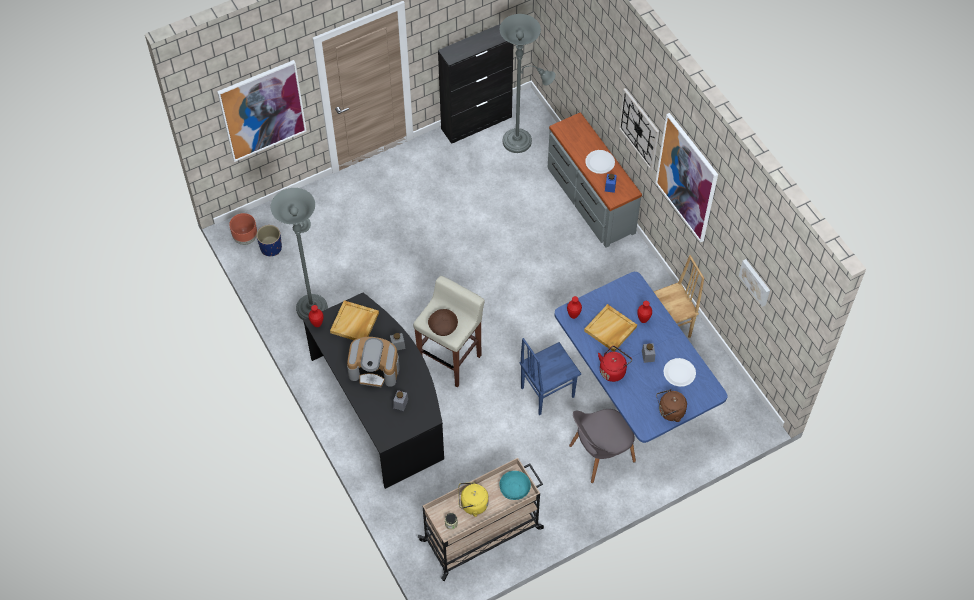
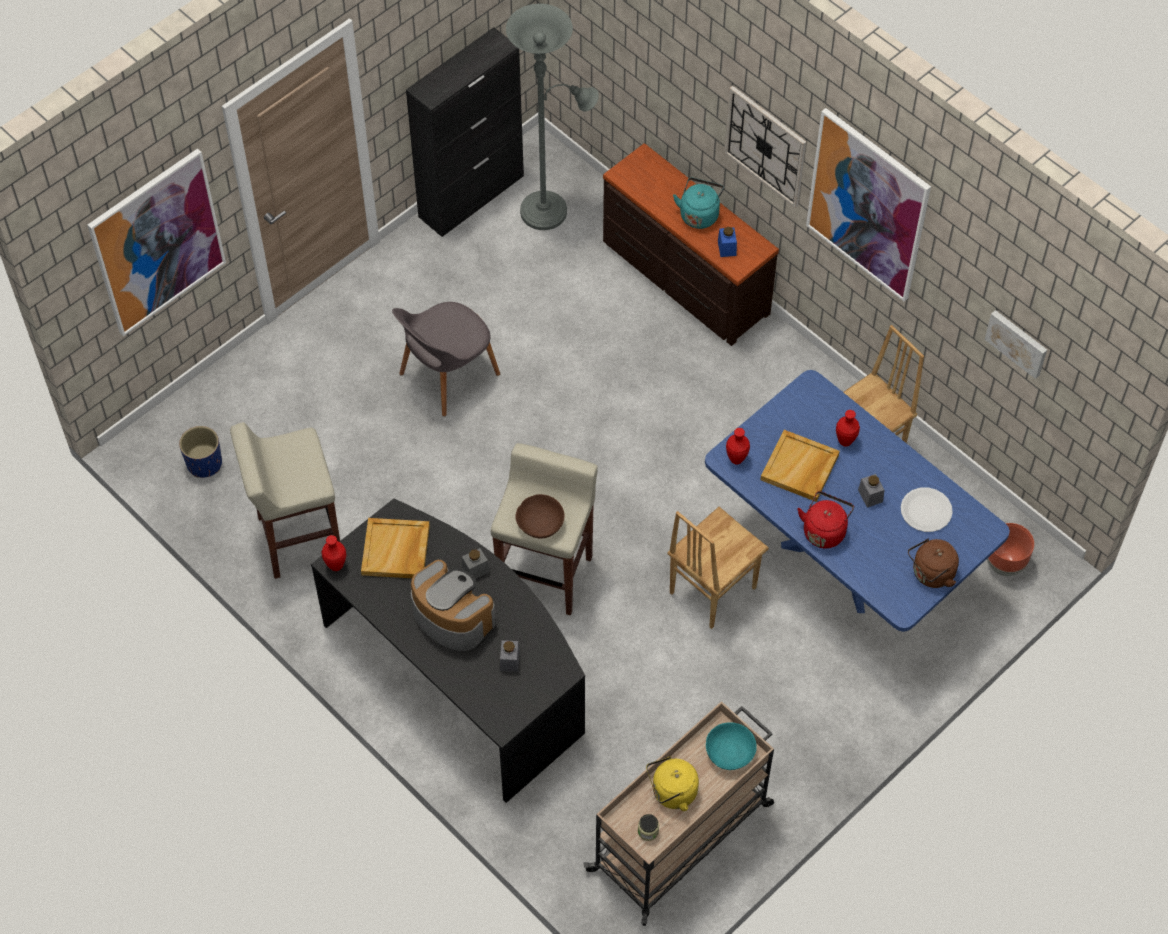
camera: 15 degrees left, 0 degrees up
(246, 238) = (159, 457): brown planter -> brown planter (1005, 564)
(312, 305) = (298, 539): grey floor lamp -> beige stool
(375, 369) = (451, 617): coffee machine -> coffee machine turned 135 degrees counterclockwise
(546, 392) = (711, 590): blue chair -> brown chair
(589, 200) = (684, 278): grey dresser -> brown dresser
(600, 162) = (699, 214): white plate -> turquoise kettle
(600, 454) = (823, 667): grey chair -> grey chair (447, 376)

